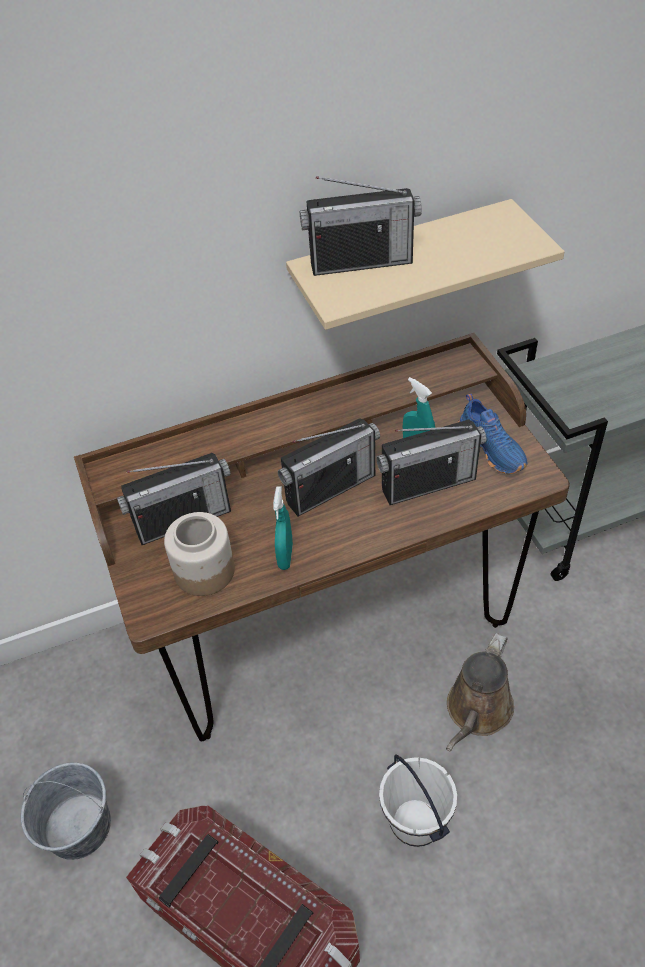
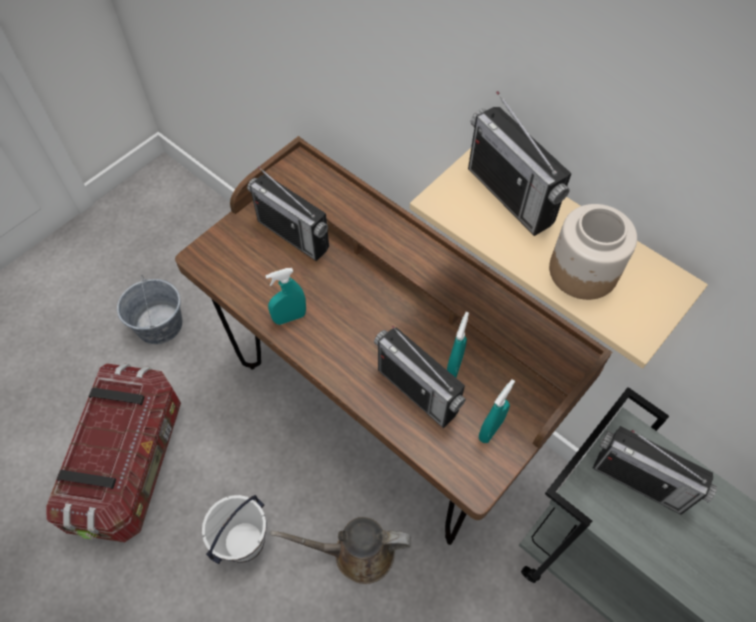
camera: 60 degrees right, 10 degrees up
(203, 571) = (251, 271): jar -> jar (582, 271)
(330, 488) = (374, 319): radio -> radio (640, 481)
(493, 448) = (490, 429): blue shoe -> turquoise spray bottle

